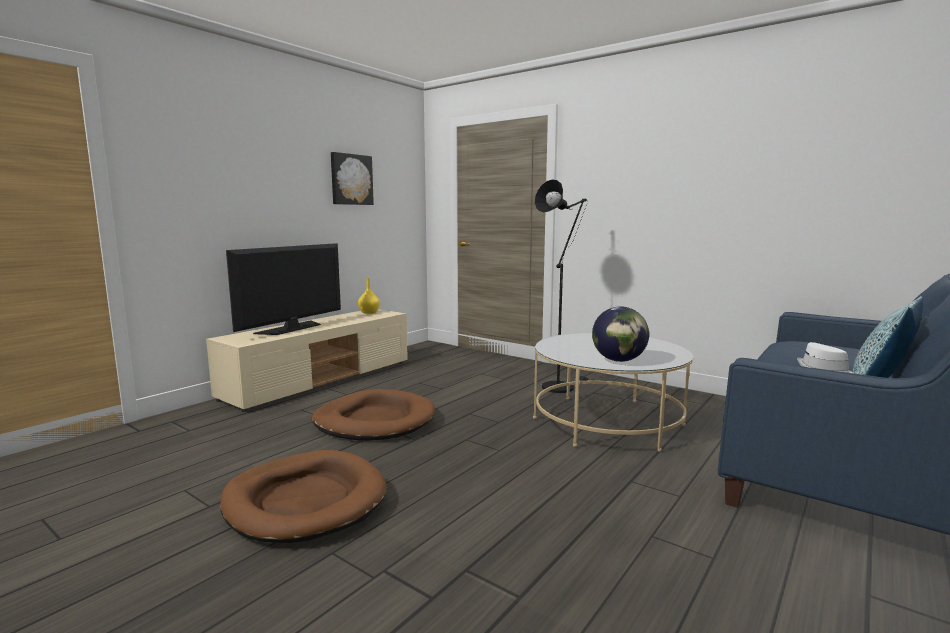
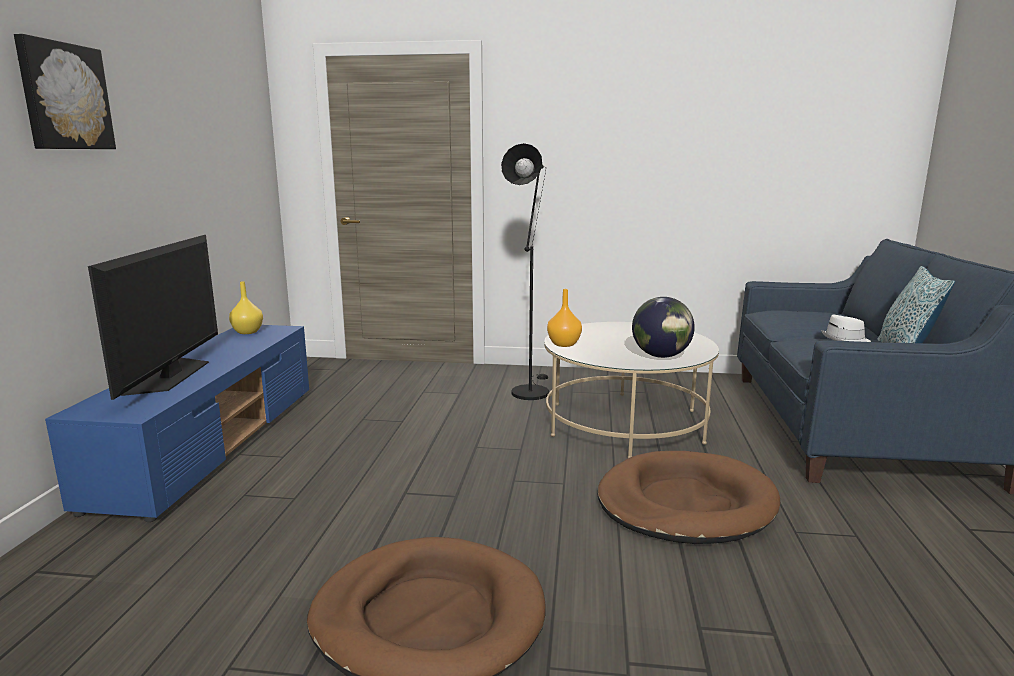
camera: 30 degrees left, 5 degrees up
(321, 379) = (212, 442): beige tv stand -> blue tv stand
(351, 179) = (196, 133): picture -> picture (64, 96)
(374, 421) = (373, 485): brown dog bed -> brown dog bed (685, 503)
(552, 342) = (563, 344): none -> orange vase

